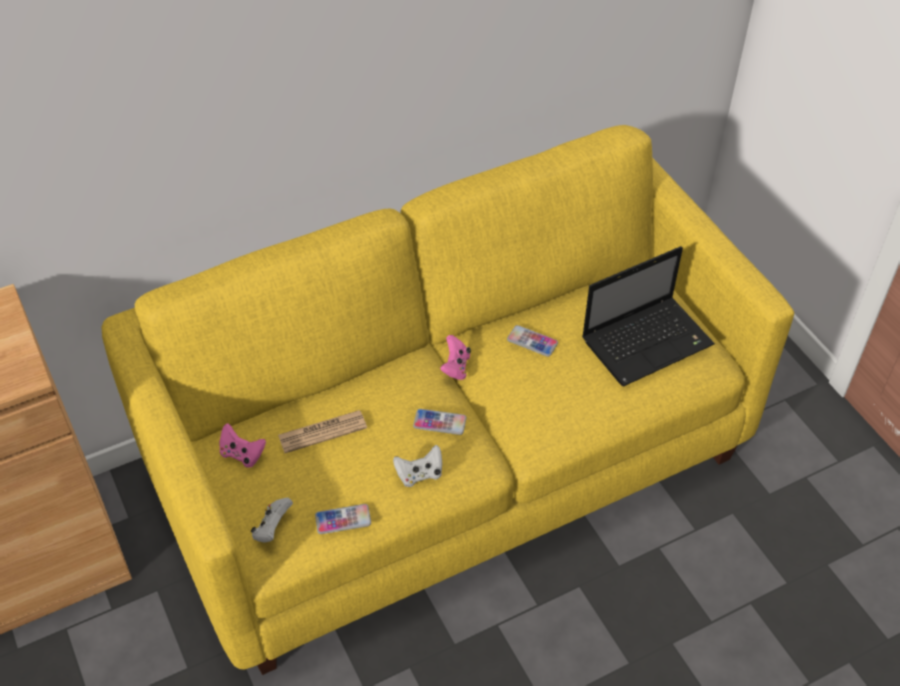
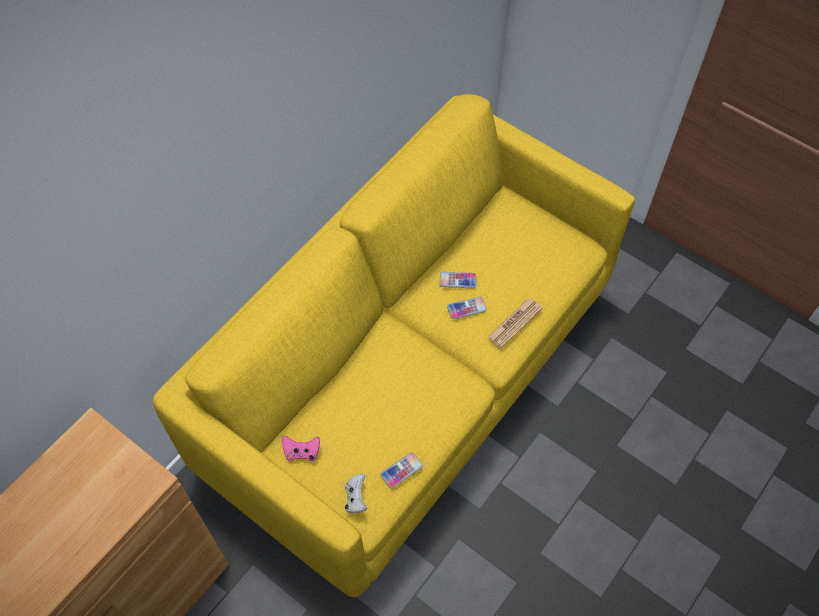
camera: 25 degrees left, 10 degrees up
(322, 432) = (350, 411): newspaper -> newspaper (514, 323)
(419, 474) = (435, 414): white game controller -> none
(439, 422) = (428, 369): phone -> phone (466, 308)
(455, 367) = (414, 321): pink game controller -> none
(648, 341) = (535, 249): laptop -> none

